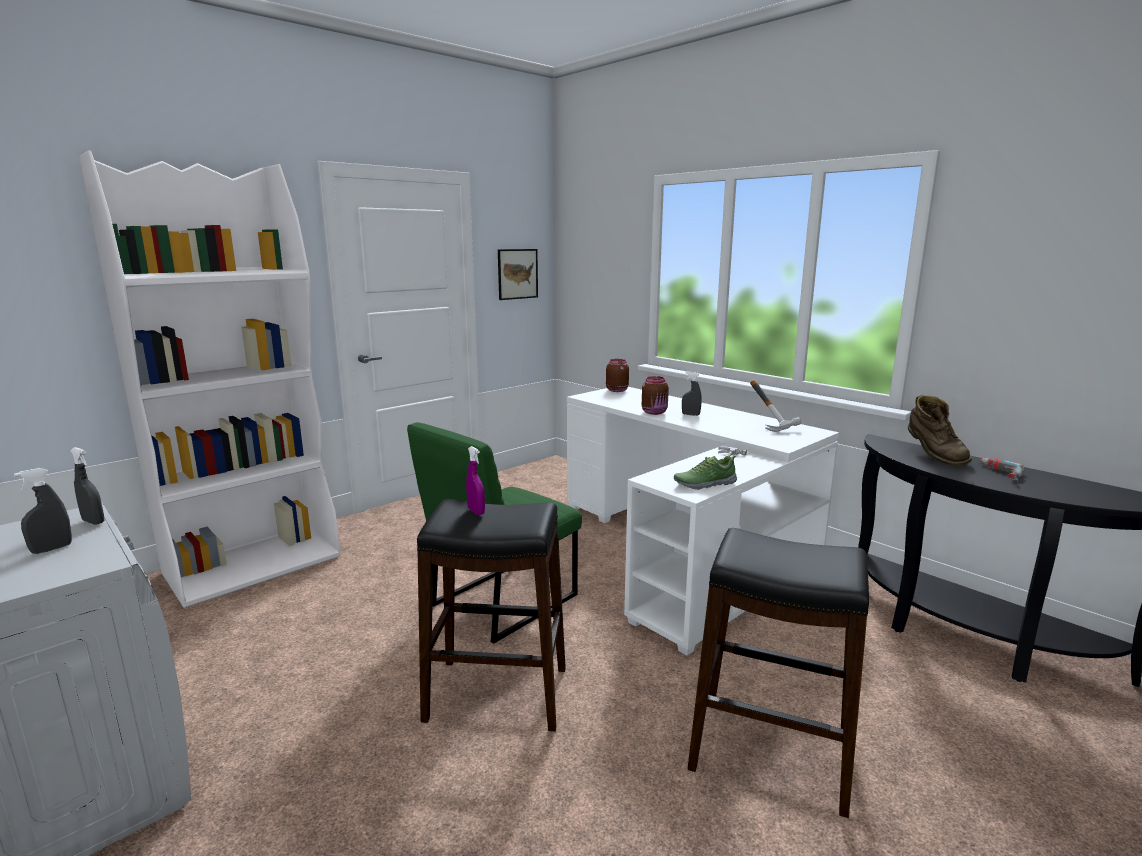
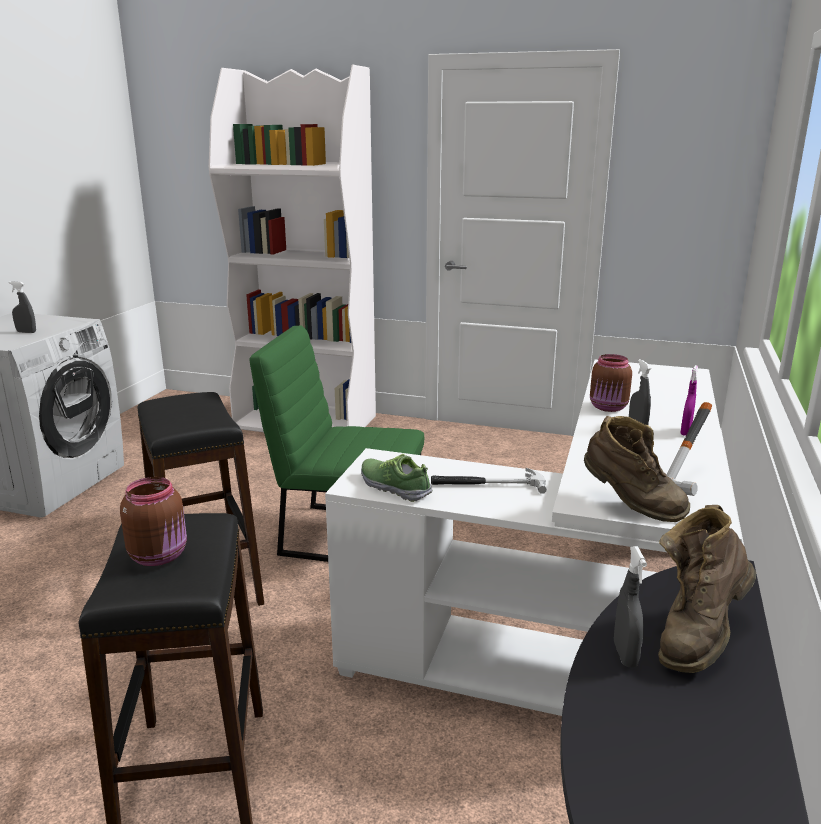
camera: 60 degrees right, 5 degrees up
(93, 521) = (67, 326): grey spray bottle -> grey spray bottle (625, 655)
(476, 511) = (190, 406): purple spray bottle -> purple spray bottle (685, 432)
(517, 274) = (683, 187): picture -> none
(617, 390) = (675, 372): brown jar -> brown jar (160, 555)
(792, 438) = (631, 505): none -> brown boot
(998, 474) = (674, 720): power drill -> none

